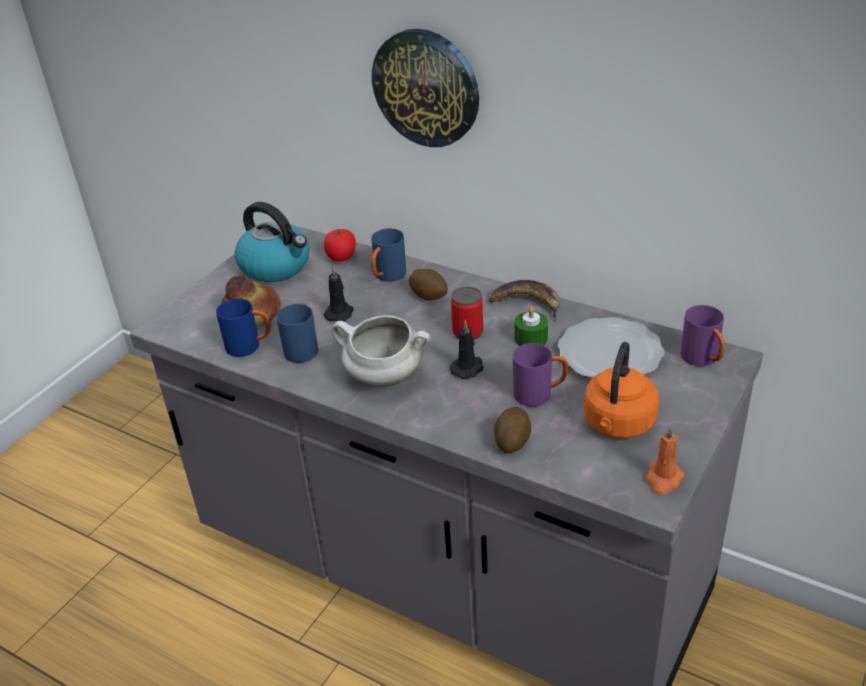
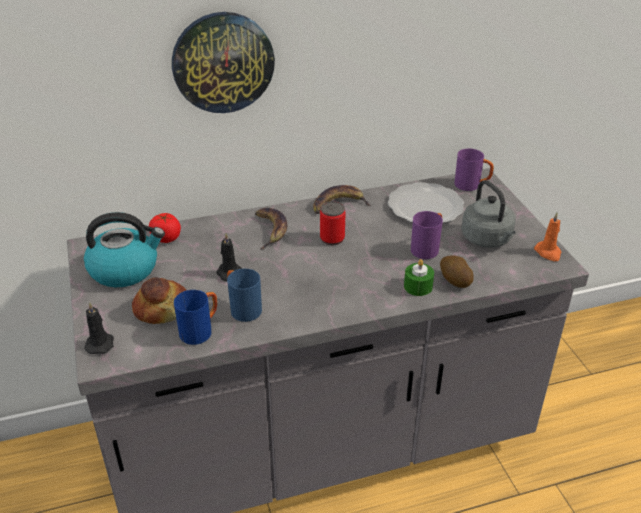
camera: 50 degrees left, 0 degrees up
(383, 377) = (327, 293): white cooking pot -> none
(387, 277) = (223, 234): blue mug -> none
(429, 295) = (271, 230): potato -> banana
(468, 368) = (366, 258): black candle -> black candle (100, 343)
(531, 338) = (373, 222): green candle -> green candle (418, 286)
(618, 425) = (488, 240): orange kettle -> grey kettle

